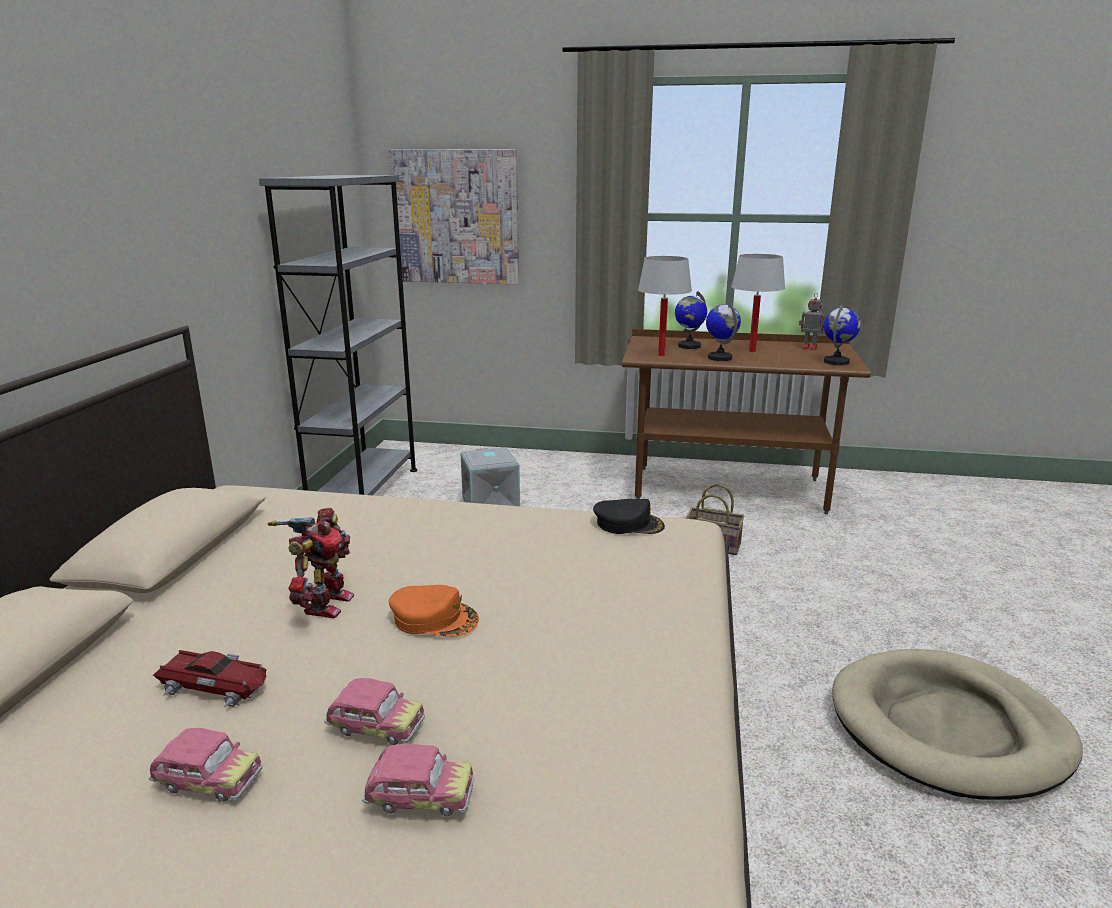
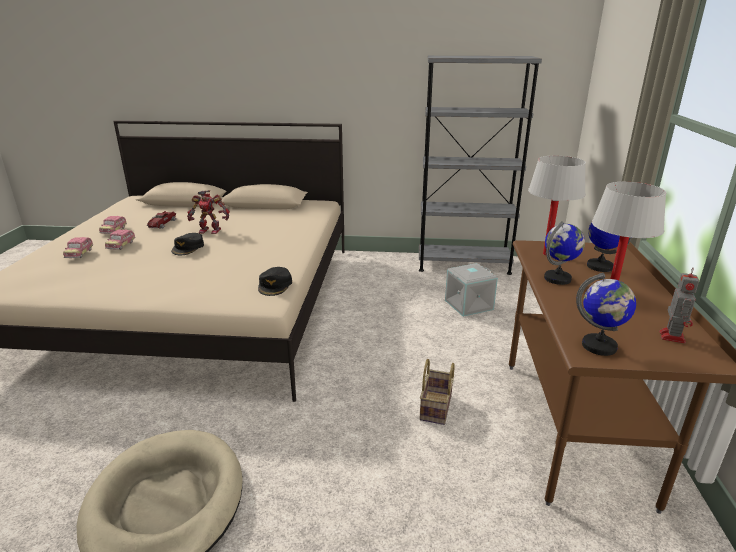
camera: 85 degrees right, 5 degrees up
(434, 618) = (188, 248): orange cap -> black cap
(456, 217) = (611, 98): picture -> none

